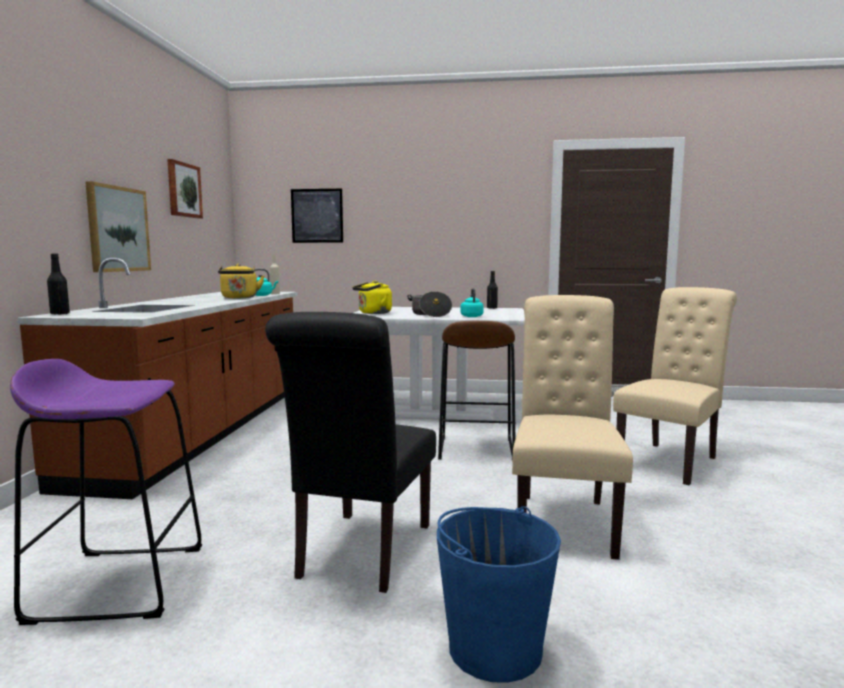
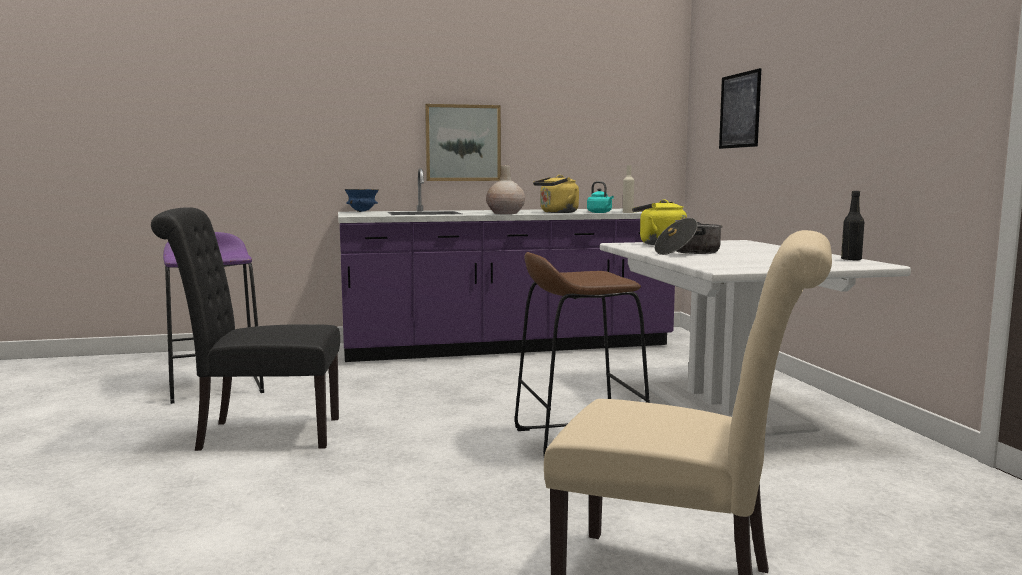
camera: 70 degrees right, 0 degrees up
(60, 314) = (362, 211): black bottle -> blue bowl
(183, 190) = (575, 97): picture -> none
(203, 433) = (507, 346): brown counter -> purple counter
(220, 301) = (505, 213): none -> beige vase
(471, 316) = (699, 260): turquoise kettle -> none
(494, 648) = (103, 493): blue bucket -> none
(563, 519) = (362, 506): beige chair -> none

